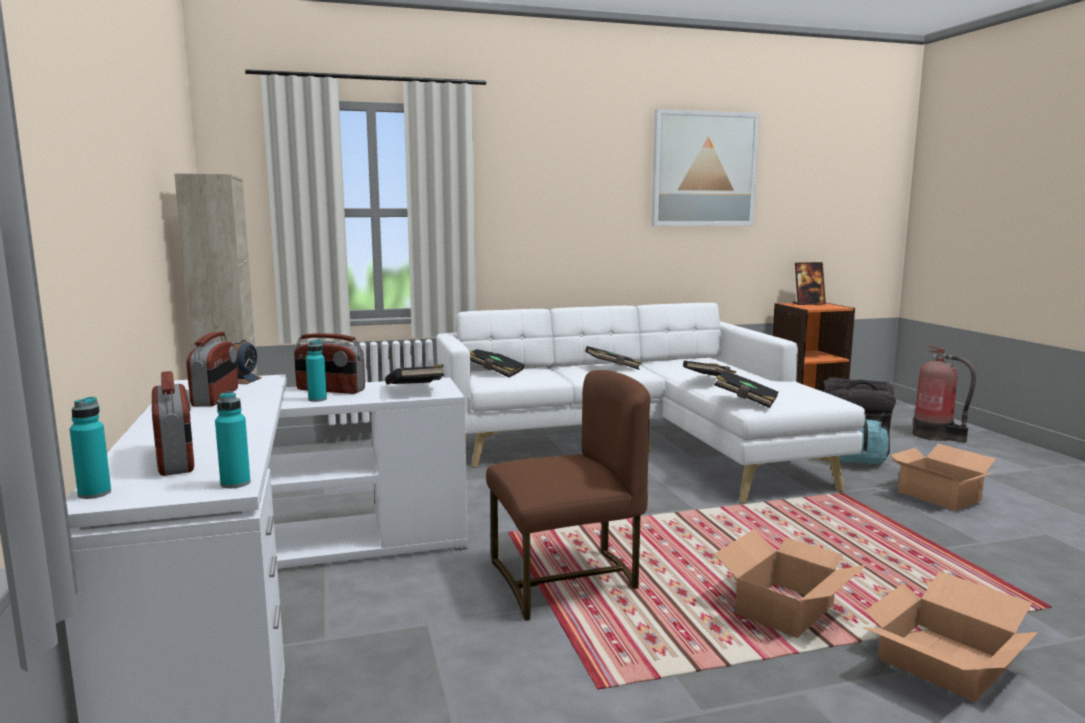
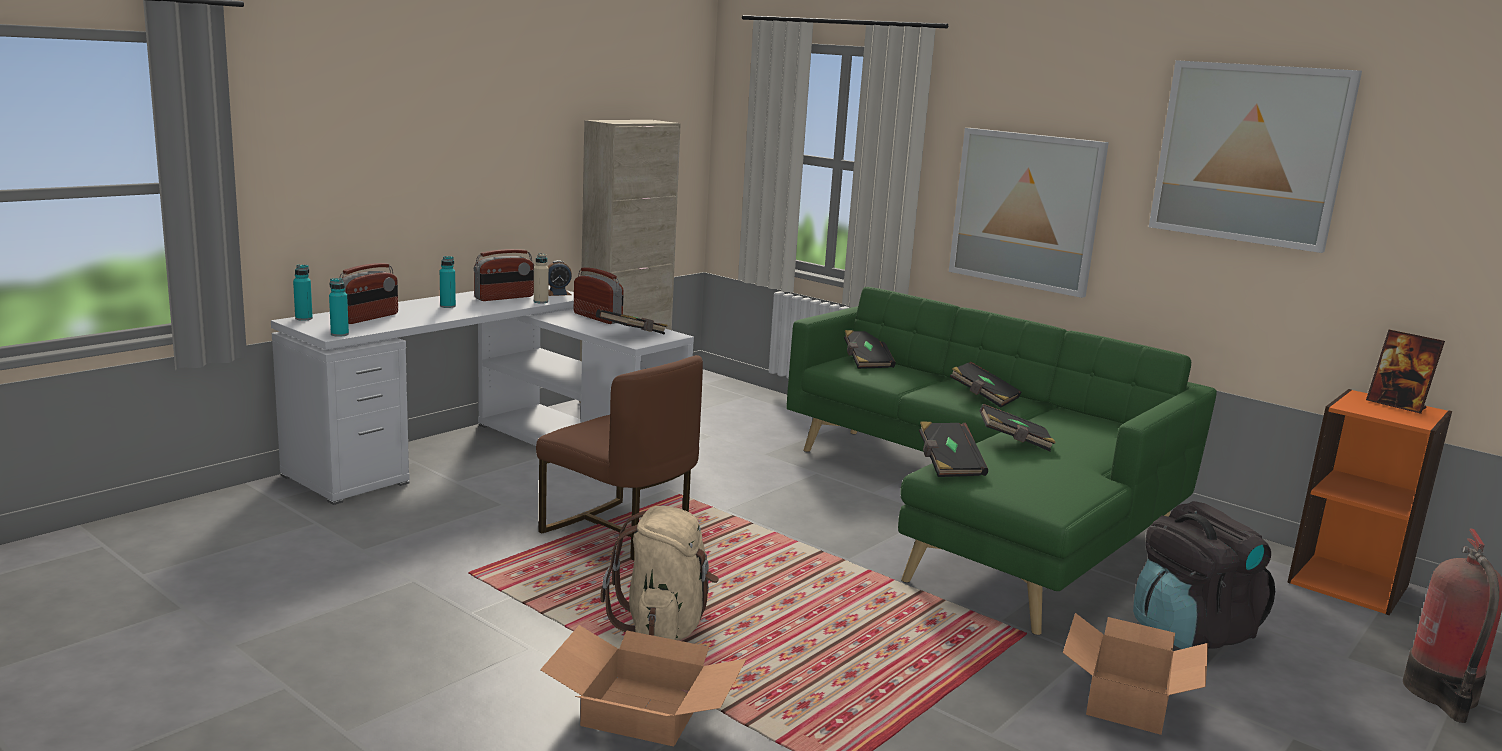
camera: 55 degrees right, 5 degrees up
(266, 389) = (540, 302): none -> beige bottle
(317, 399) = (568, 320): turquoise bottle -> turquoise bottle (447, 306)
(330, 390) = (598, 318): radio -> radio turned 150 degrees clockwise
(560, 228) = (1026, 210): none -> picture
(648, 451) = (985, 512): white sofa -> green sofa
(783, 610) = (663, 627): cardboard box -> beige backpack

